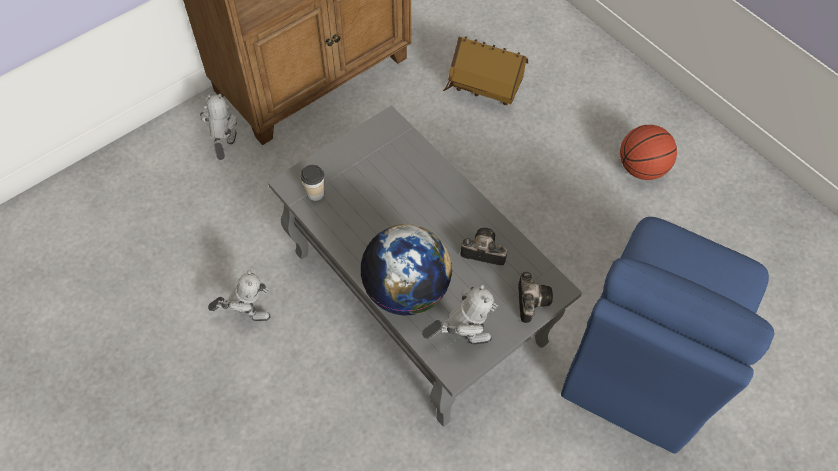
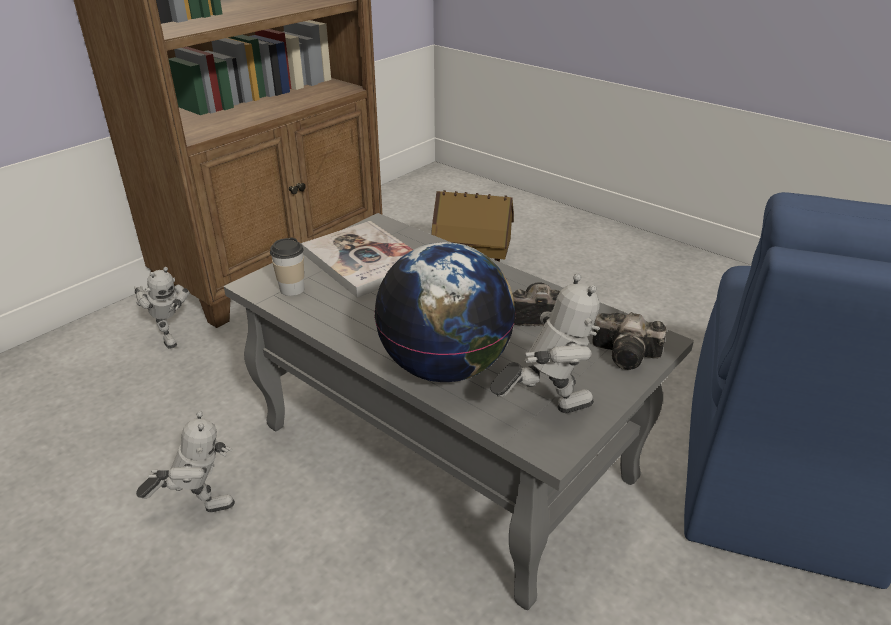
camera: 10 degrees left, 25 degrees down
(226, 148) = (169, 335): toy robot -> toy robot turned 150 degrees clockwise
(371, 168) = (364, 261): none -> book
(531, 300) = (628, 355): camera -> camera turned 120 degrees clockwise
(641, 168) = (668, 299): basketball -> none

